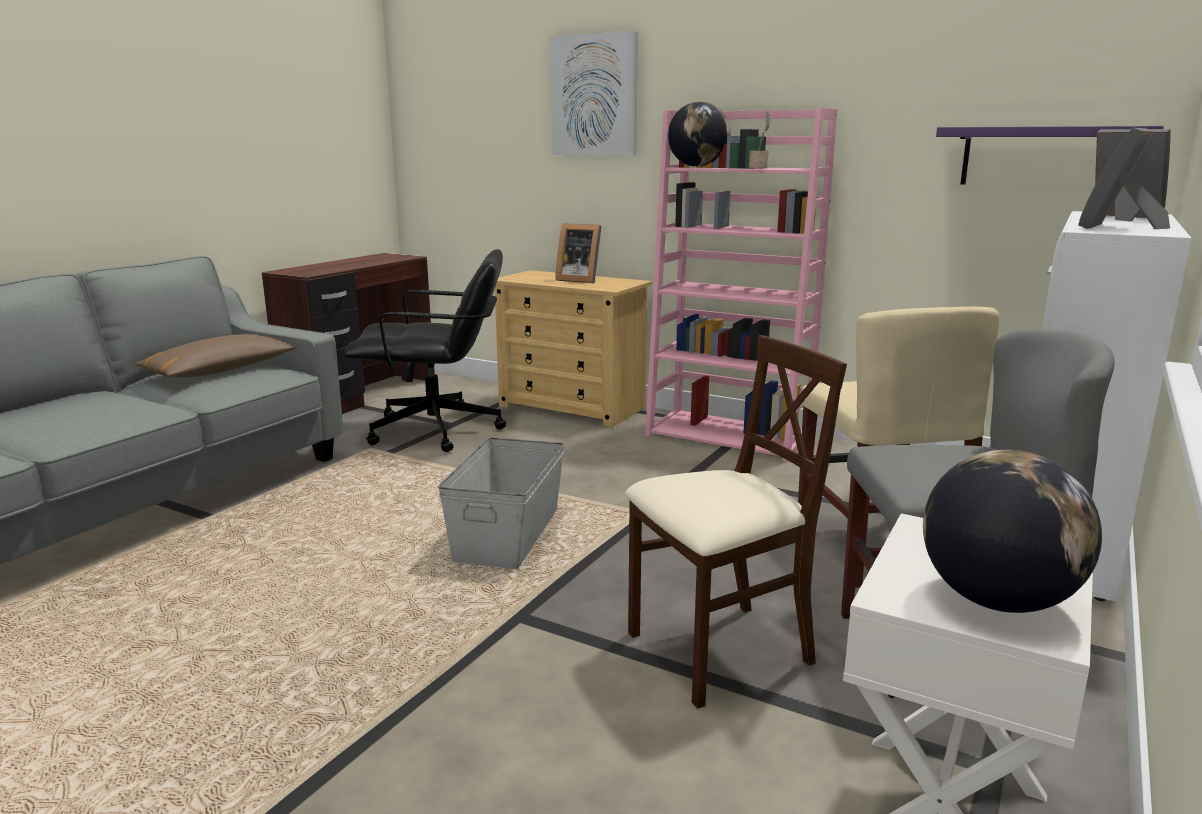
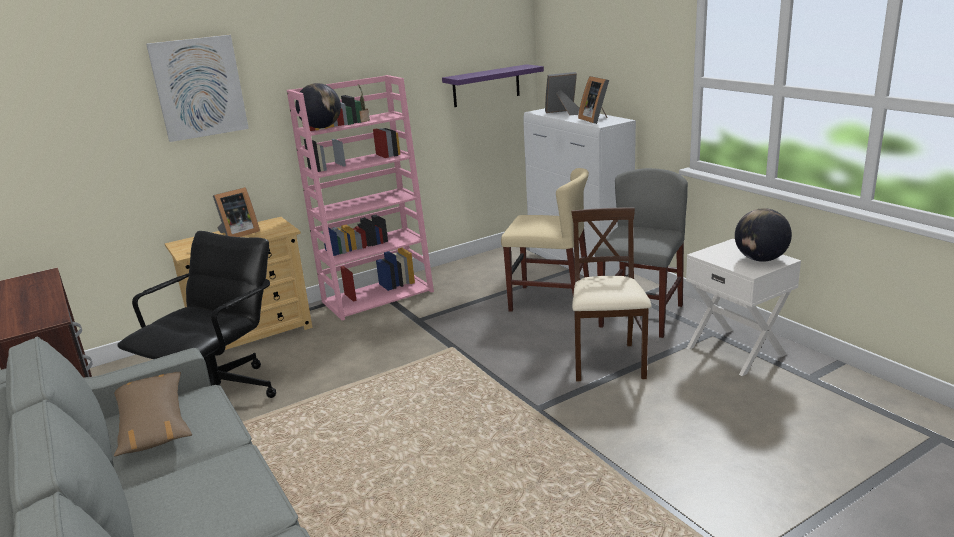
camera: 60 degrees left, 5 degrees up
(509, 534) = (437, 395): grey storage box -> none

